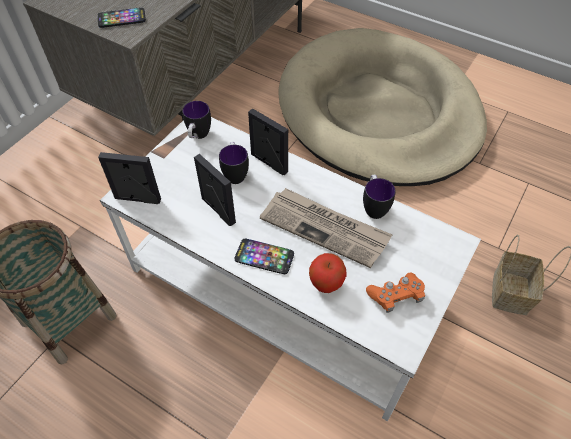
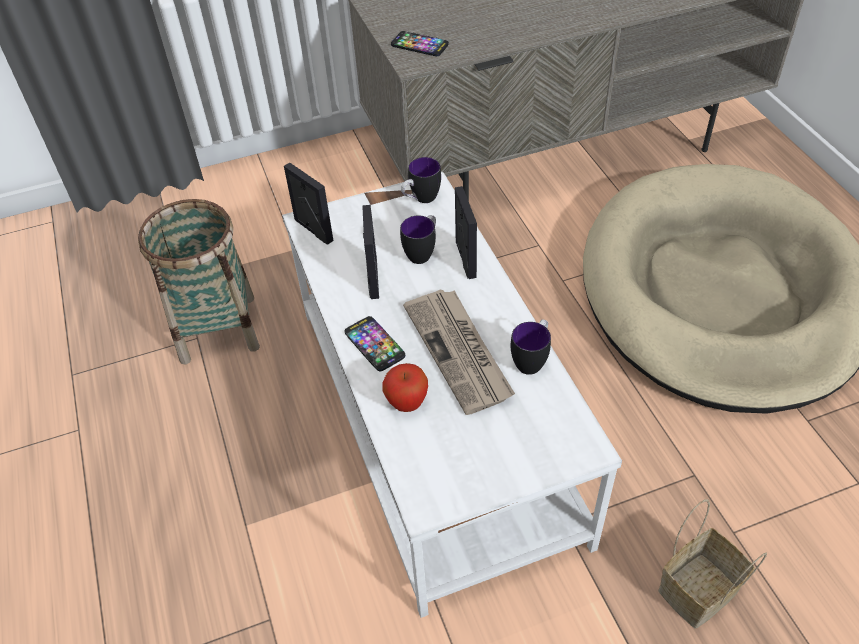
camera: 40 degrees right, 5 degrees down
(395, 296) = (465, 456): orange game controller -> none

